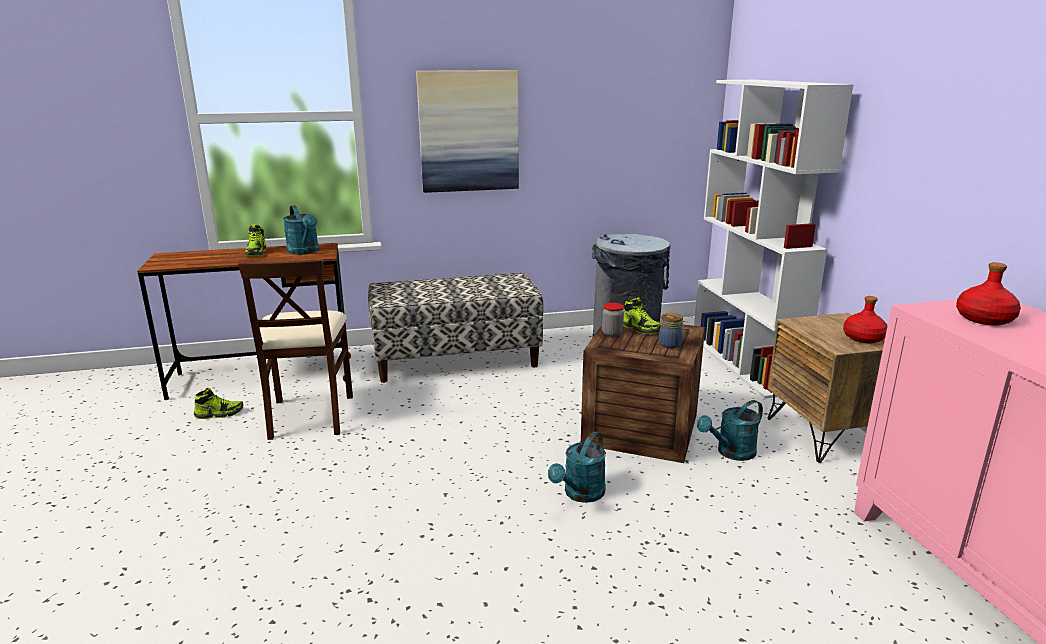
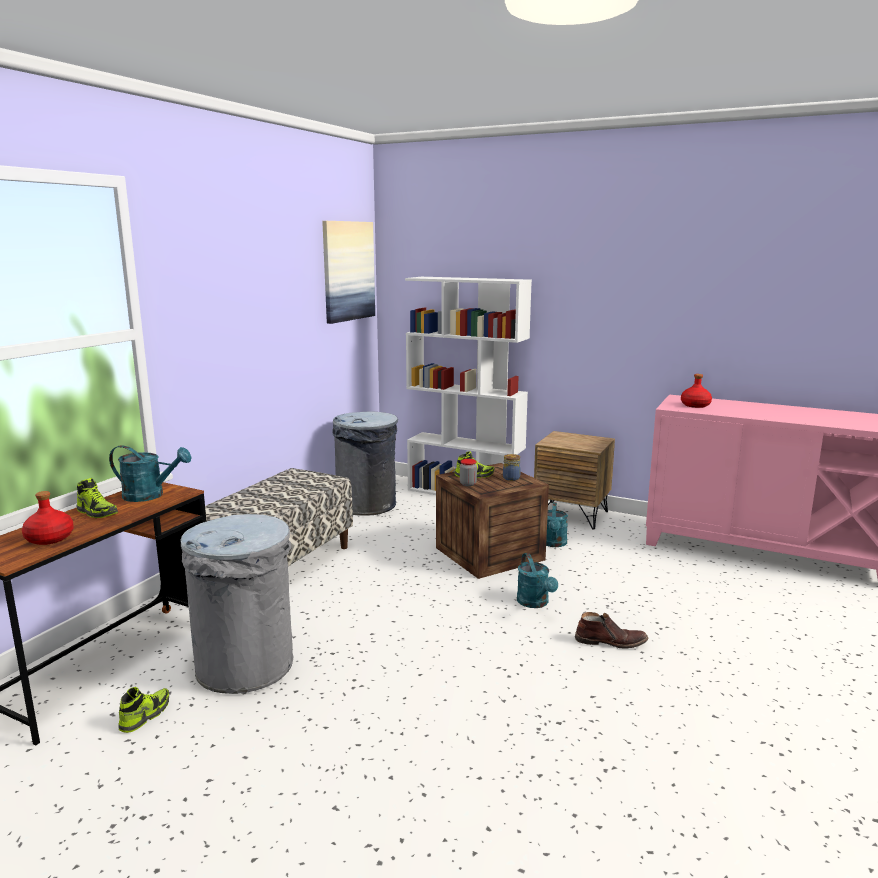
camera: 50 degrees left, 5 degrees down
(309, 416) = (246, 666): beige chair -> grey trash can
(469, 131) = (228, 339): picture -> picture (348, 271)
(567, 574) = (610, 641): none -> brown boot
(863, 338) = (591, 441): red bottle -> red bottle (50, 538)

